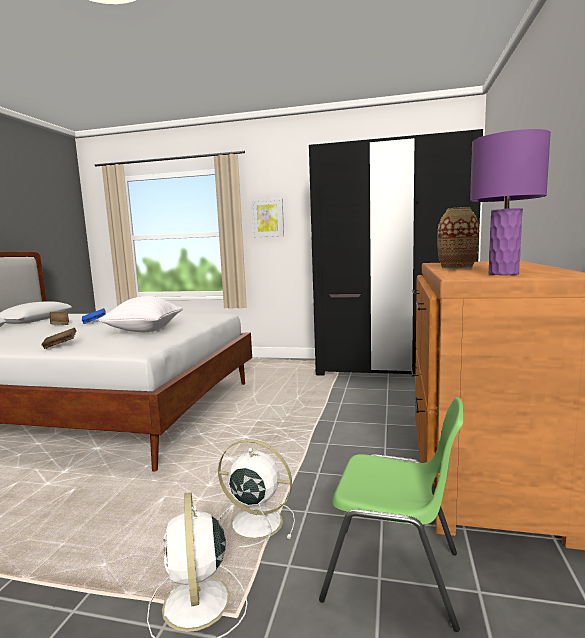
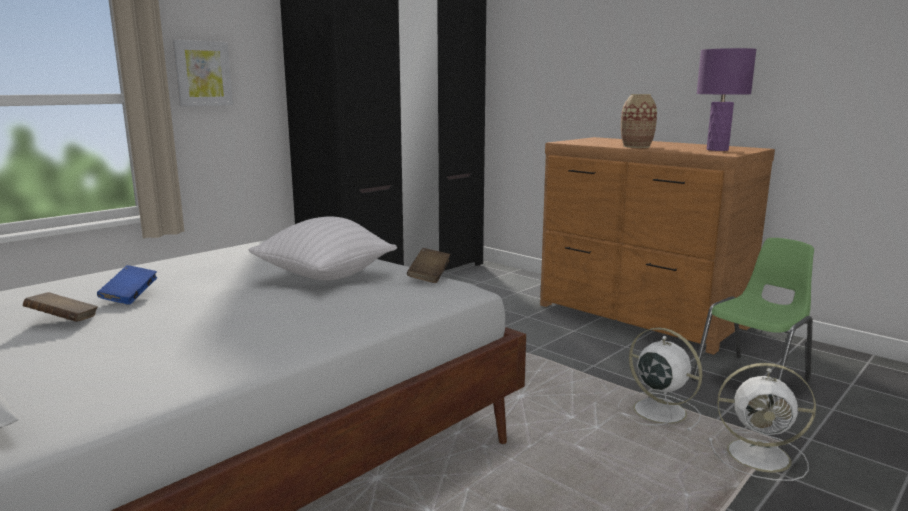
camera: 60 degrees left, 5 degrees up
(60, 346) = (334, 324): brown book -> brown book (429, 276)
(254, 522) = (657, 410): white fan -> white fan turned 90 degrees clockwise

